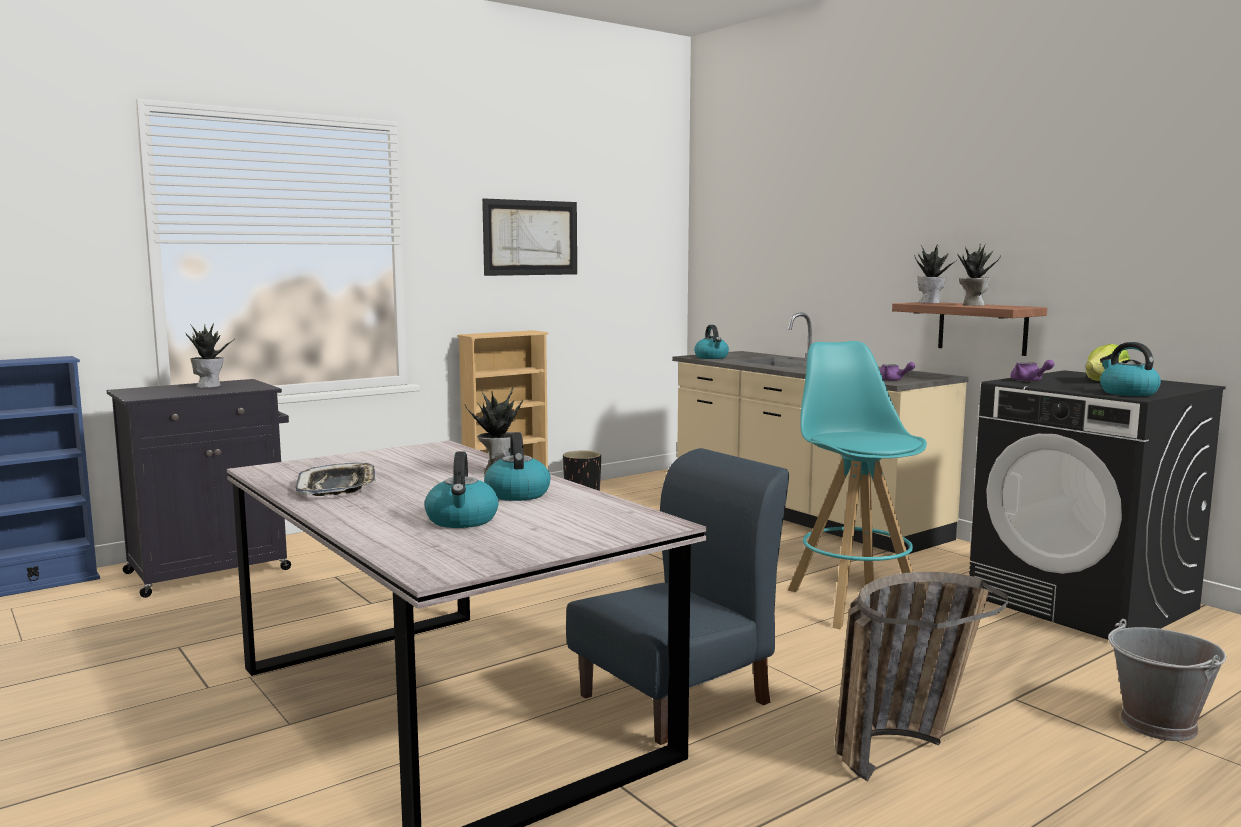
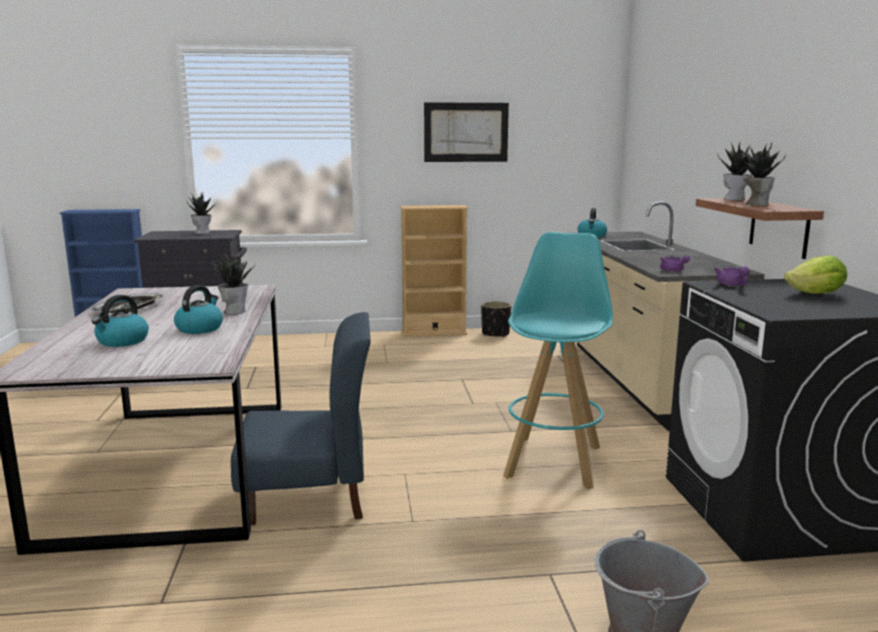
camera: 30 degrees right, 5 degrees up
(904, 747) = (396, 581): basket -> none
(1127, 393) = (784, 309): kettle -> none

